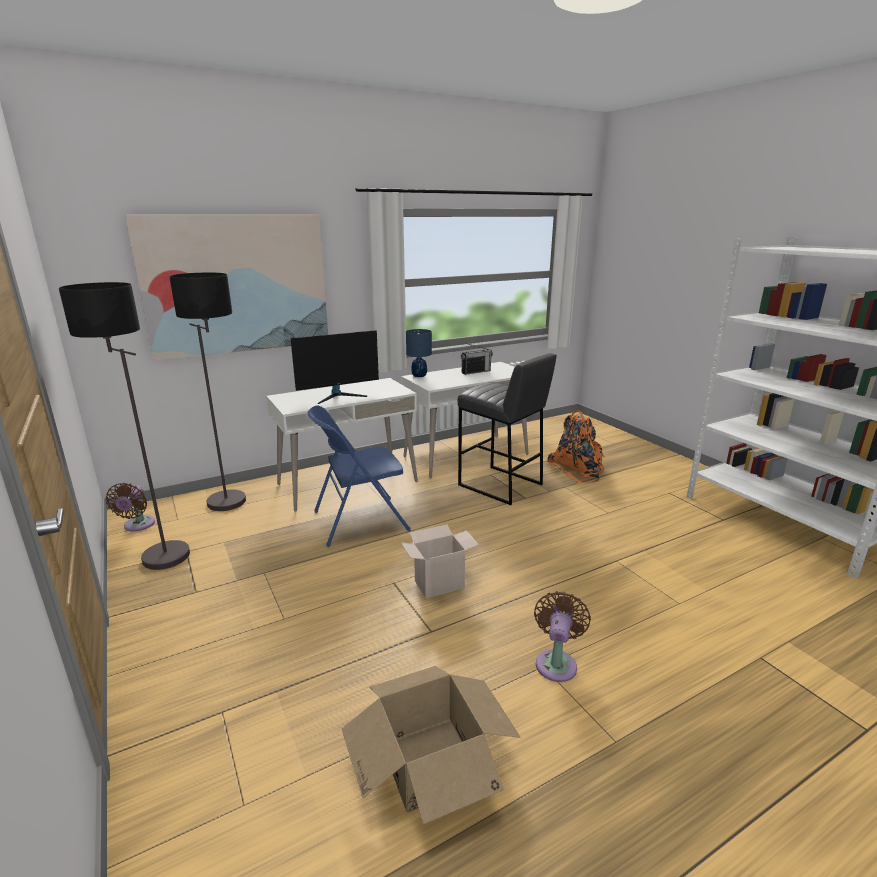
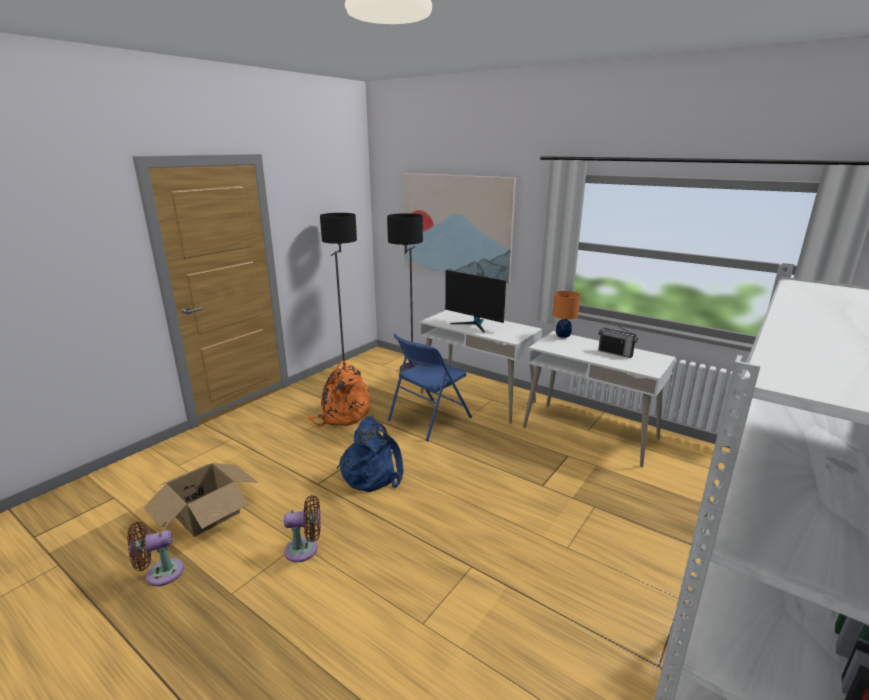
camera: 65 degrees right, 0 degrees up
(138, 526) = (368, 359): brown fan -> brown fan (160, 574)
(360, 520) = (429, 419): blue chair -> blue chair turned 90 degrees counterclockwise
(419, 376) = (563, 336): blue table lamp -> orange table lamp
(440, 583) = (372, 473): cardboard box -> blue backpack
(501, 485) = (552, 466): grey stool -> none
(578, 469) = (650, 509): orange backpack -> orange backpack (342, 415)

